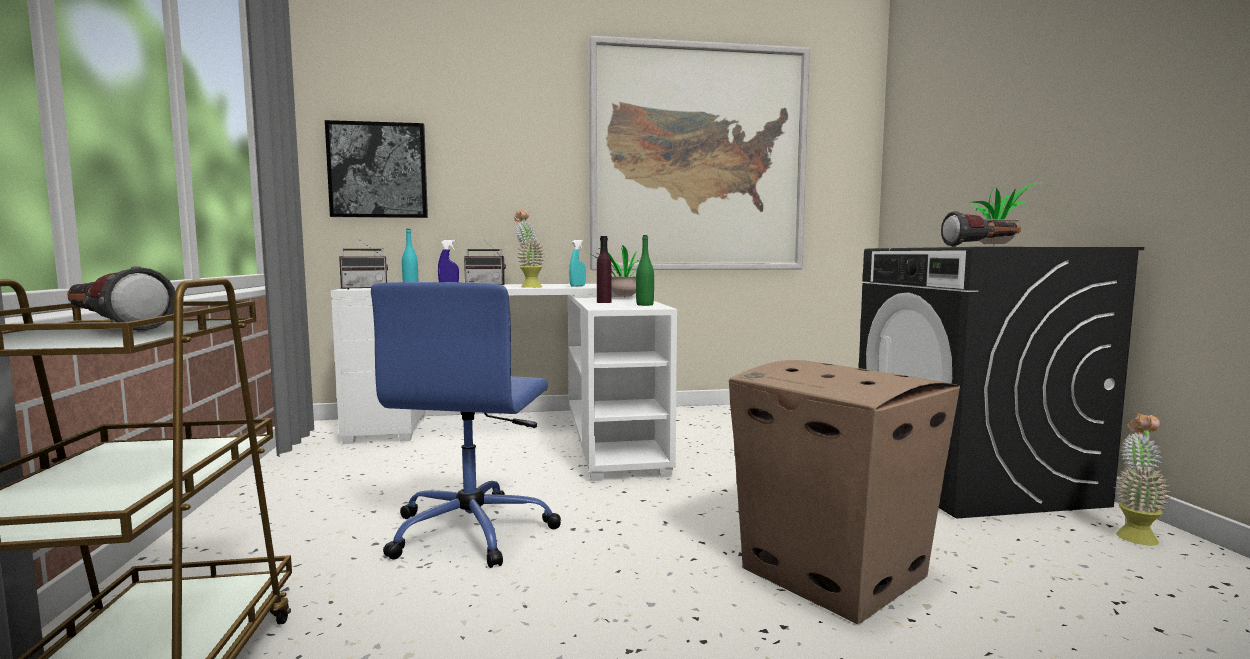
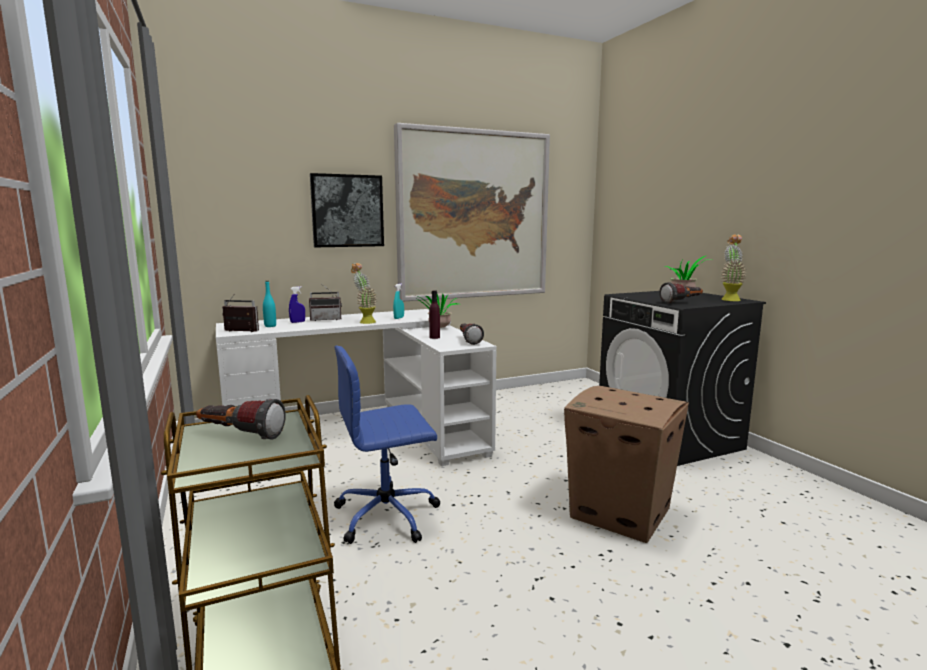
camera: 15 degrees left, 5 degrees up
(365, 288) = (239, 332): radio -> radio turned 135 degrees counterclockwise
(378, 170) = (228, 229): picture -> picture (347, 211)
(472, 531) = (388, 515): blue office chair -> blue office chair turned 75 degrees clockwise
(644, 305) = (468, 340): green bottle -> flashlight
(1135, 534) = (760, 466): potted plant -> potted plant (729, 299)

